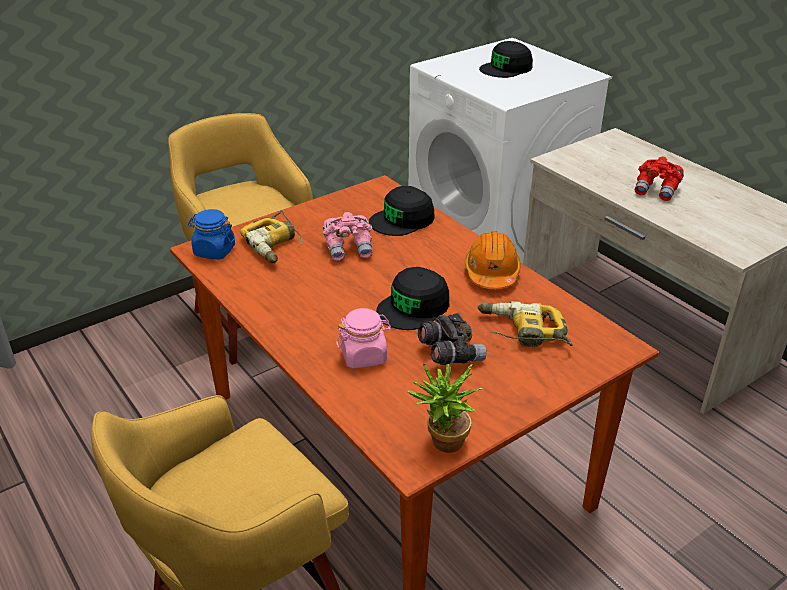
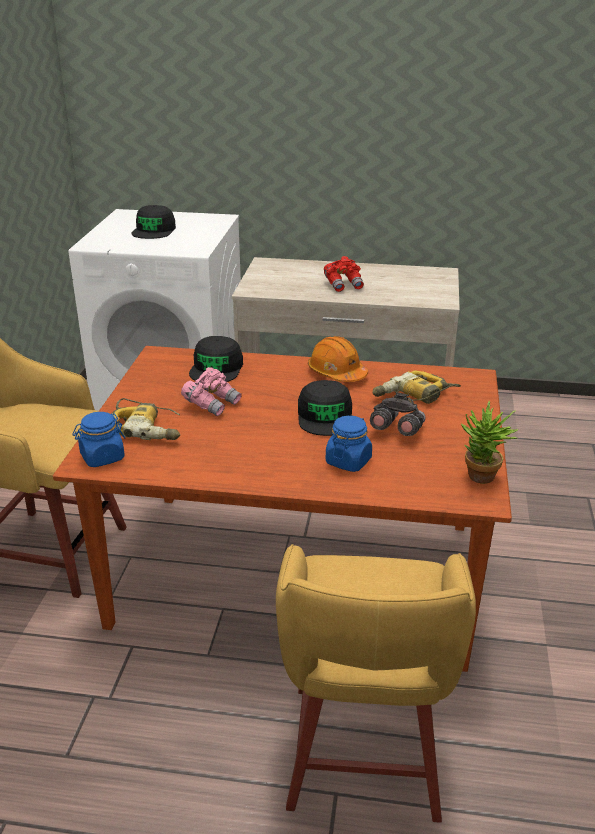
camera: 45 degrees left, 5 degrees down
(364, 356) = (348, 461): pink jar -> blue jar

